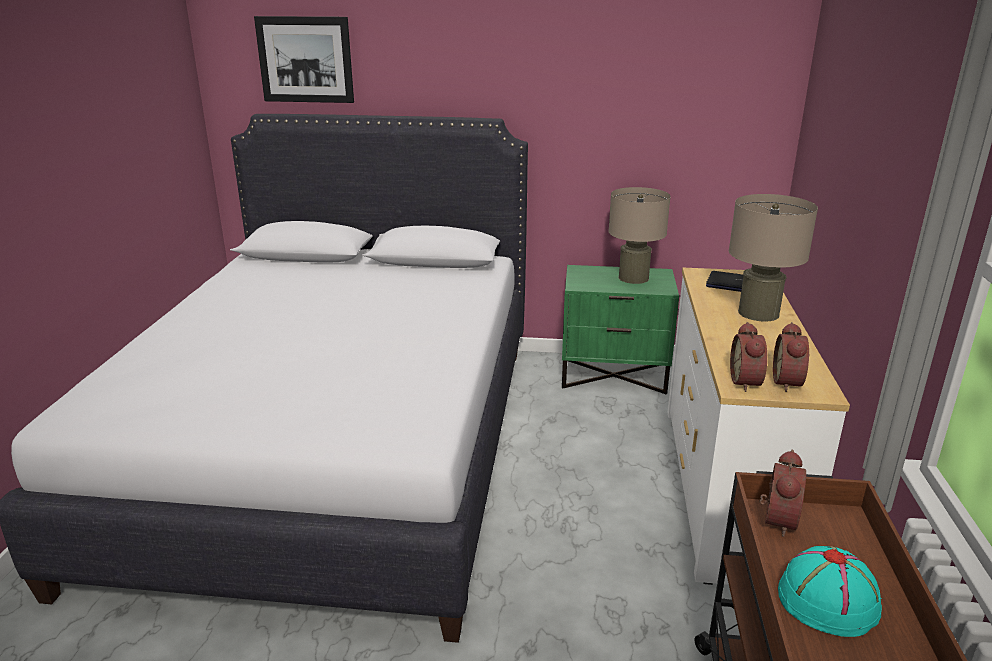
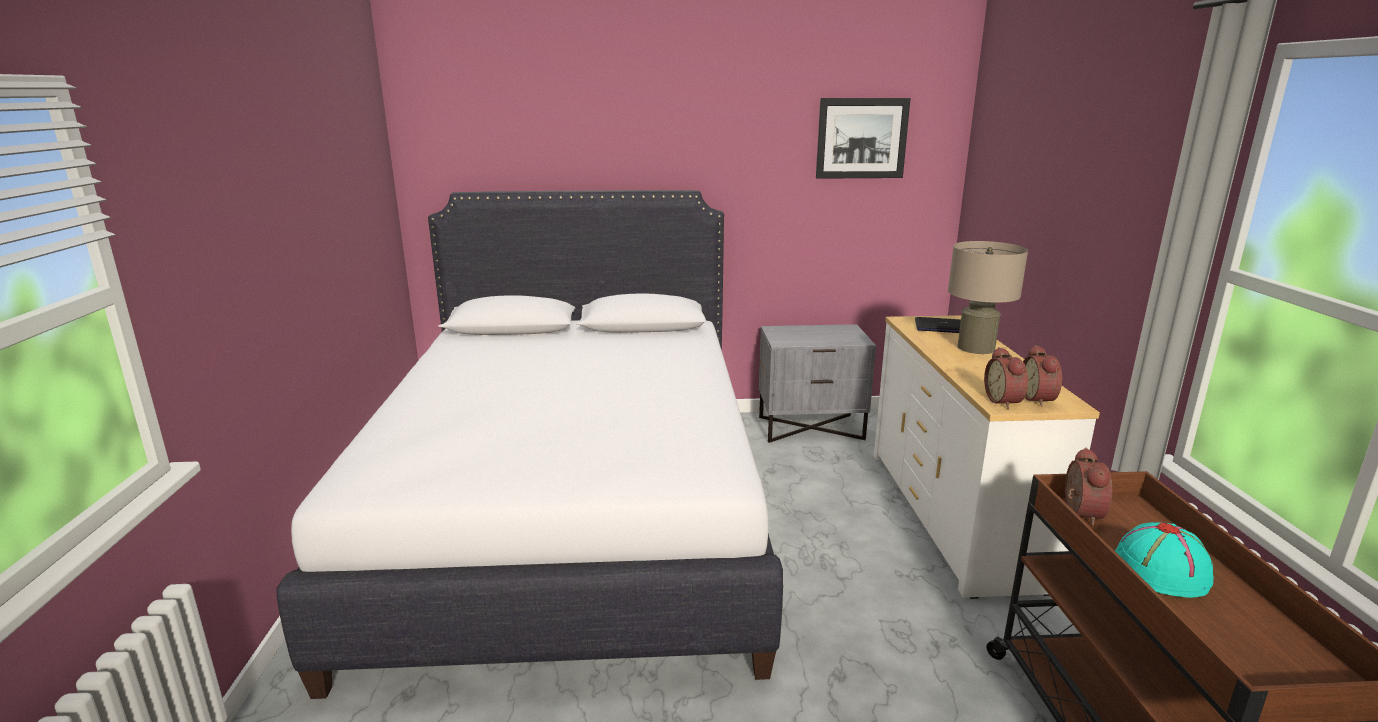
camera: 10 degrees left, 5 degrees down
(305, 60) = (504, 139): picture -> picture (861, 138)
(613, 375) = (811, 427): green nightstand -> grey nightstand
(633, 278) = (827, 333): beige table lamp -> none

